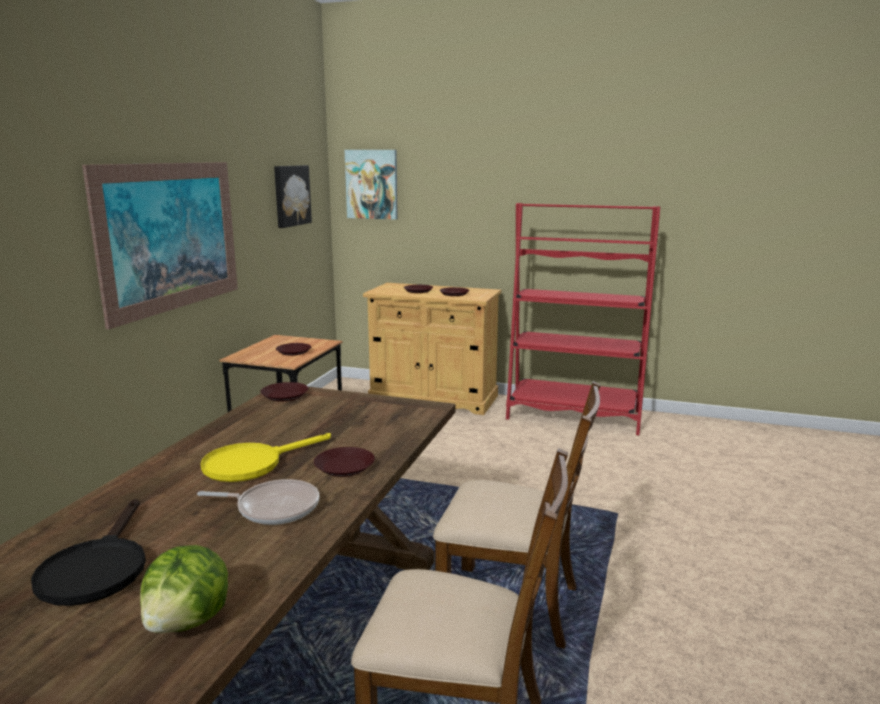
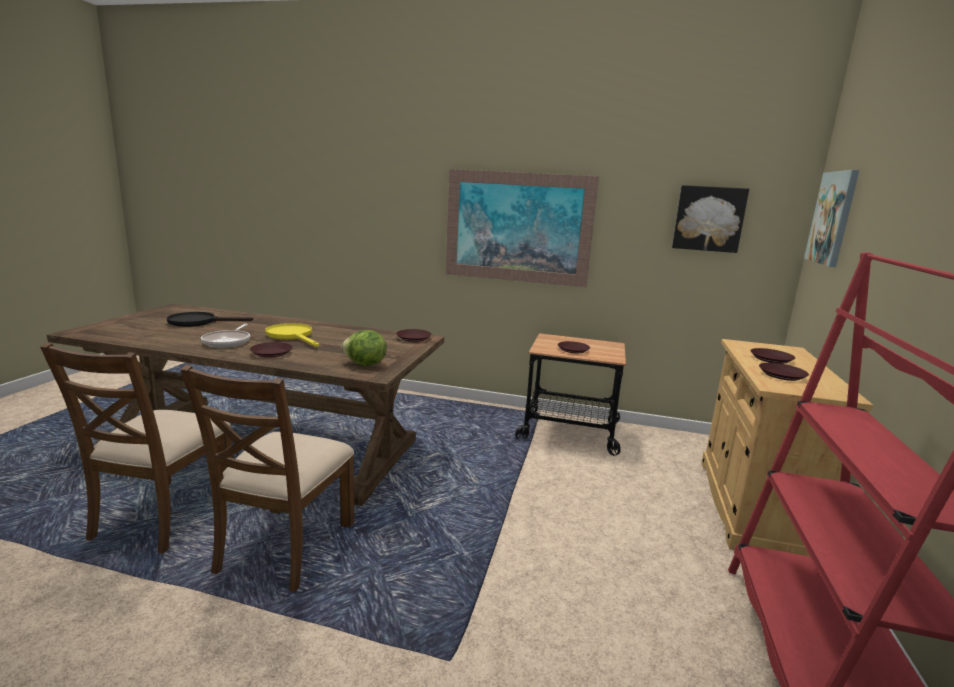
camera: 85 degrees right, 0 degrees up
(189, 622) = (134, 335): lettuce -> lettuce (364, 364)

